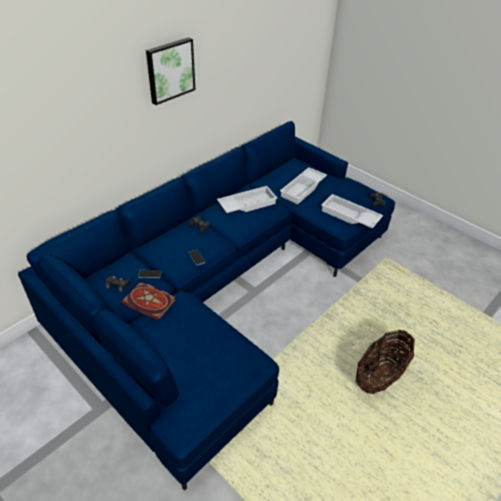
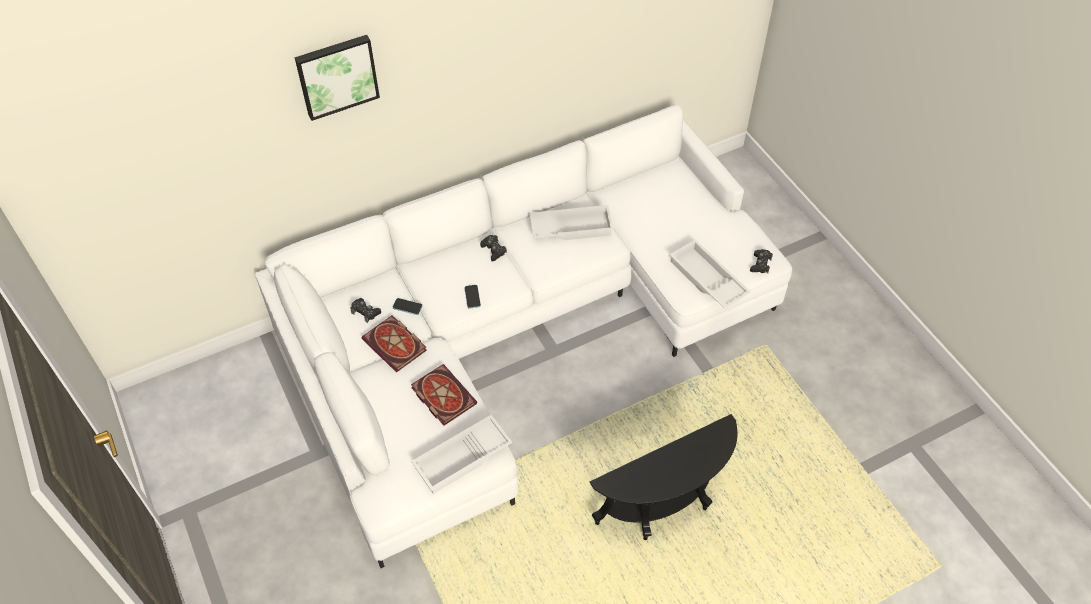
camera: 20 degrees right, 10 degrees up
(170, 70) = (476, 52): picture -> picture (337, 75)
(200, 329) = (441, 395): none -> book
(224, 286) = (516, 332): blue sofa -> white sofa
(303, 189) = (663, 219): white tray -> white tray (462, 459)
(380, 375) = (664, 507): basket -> black side table

